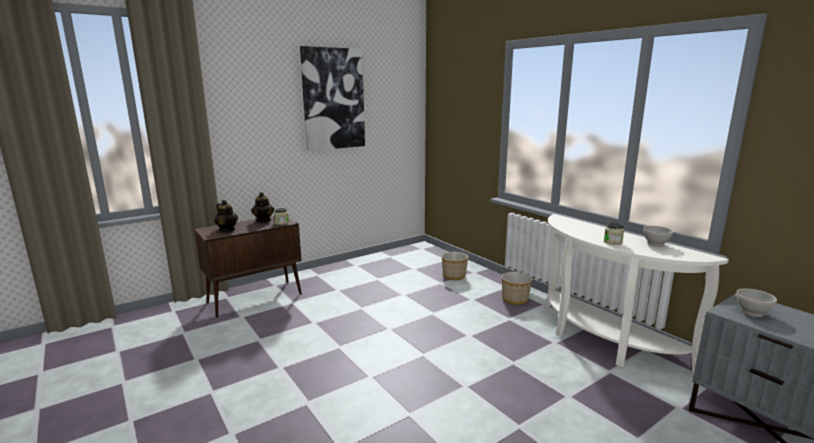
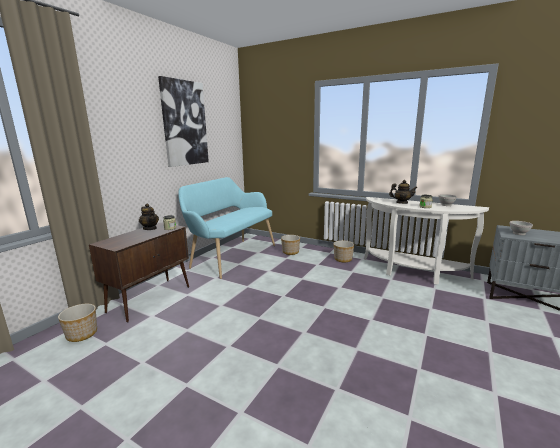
camera: 25 degrees left, 0 degrees up
(173, 319) = (82, 334): none -> planter
(227, 230) = (126, 240): teapot -> teapot (402, 203)
(378, 267) = (231, 256): none -> turquoise bench

